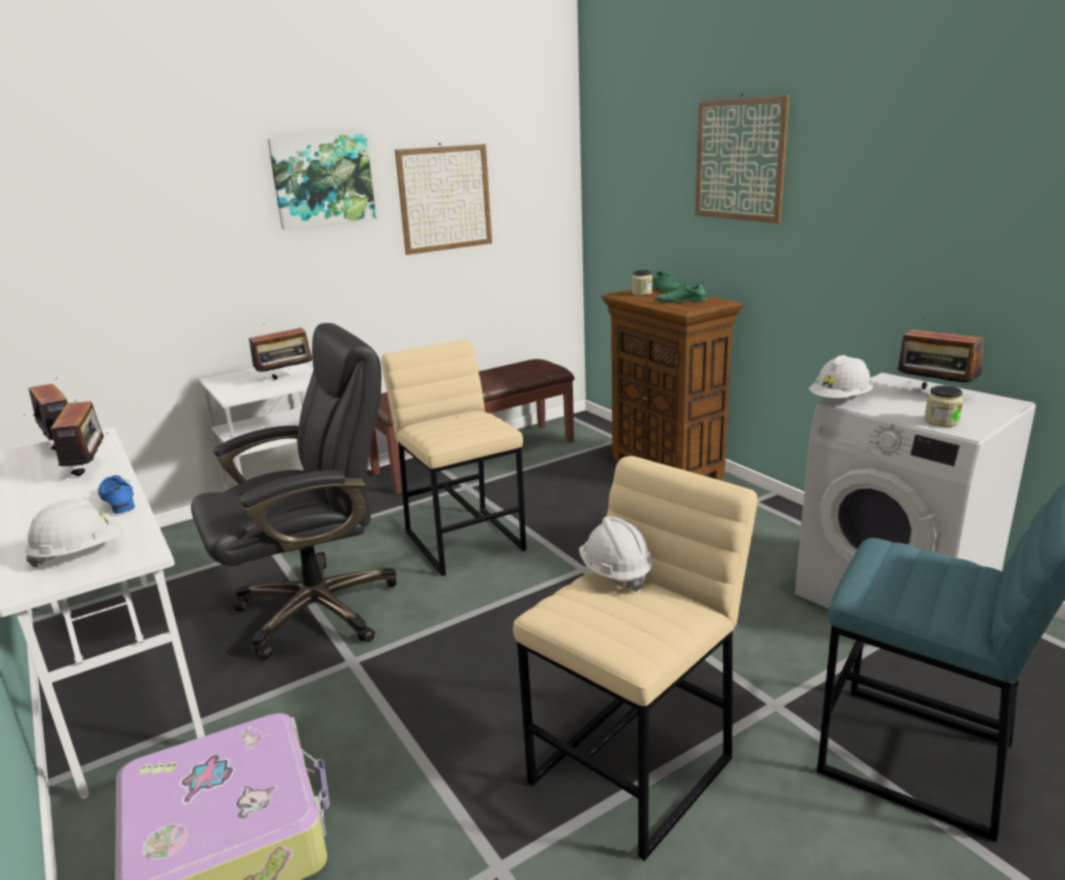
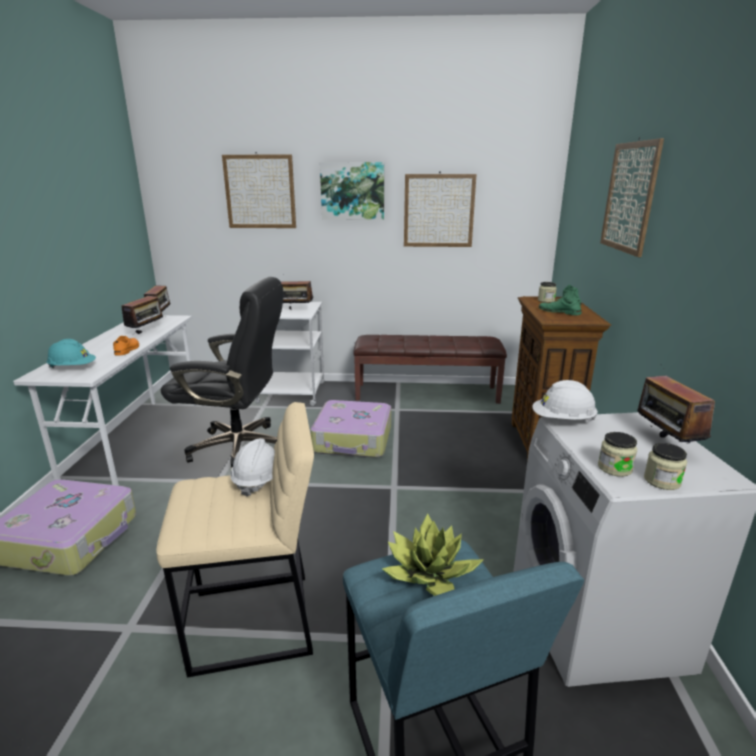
camera: 35 degrees right, 0 degrees up
(79, 554) = (73, 368): white hard hat -> turquoise hard hat
(118, 500) = (127, 349): blue shoe -> orange shoe
(167, 192) = (260, 190): none -> picture
(463, 539) = (353, 440): beige stool -> suitcase
(906, 568) = (430, 575): none -> potted plant
(981, 419) = (662, 481): none -> jar

